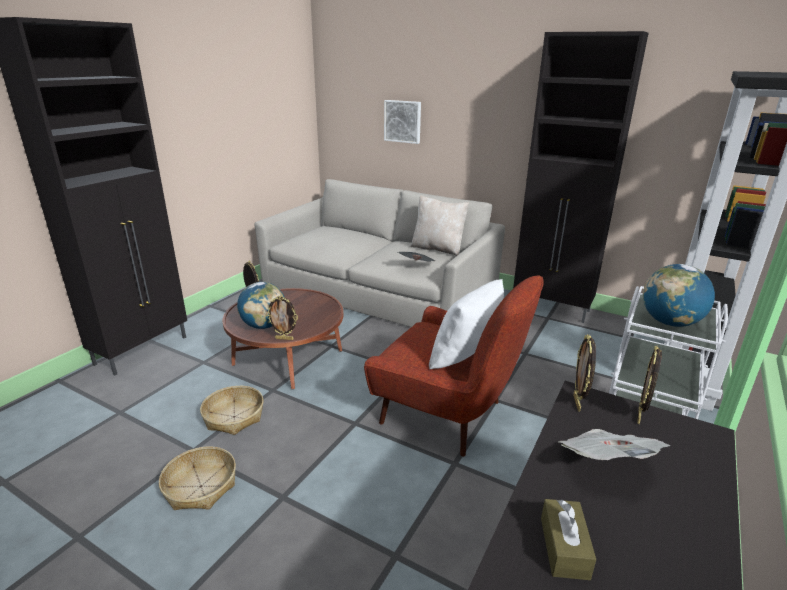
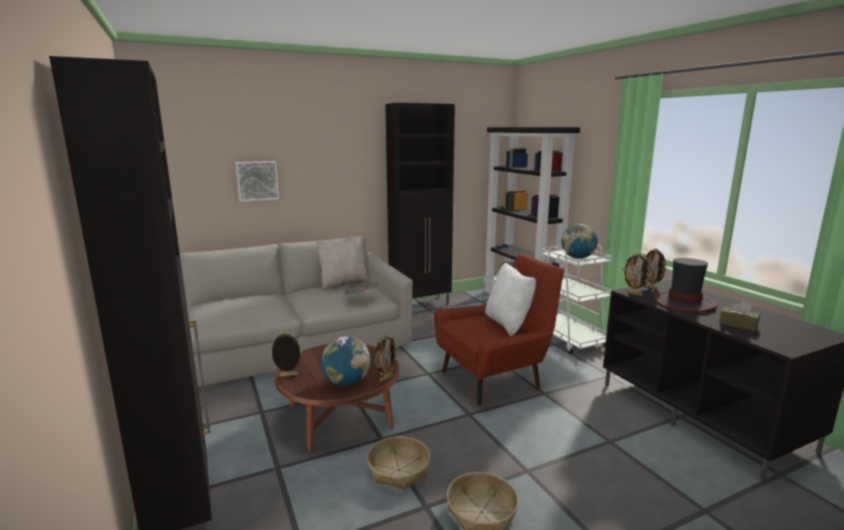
camera: 55 degrees left, 10 degrees down
(605, 463) = (684, 303): newspaper -> hat

